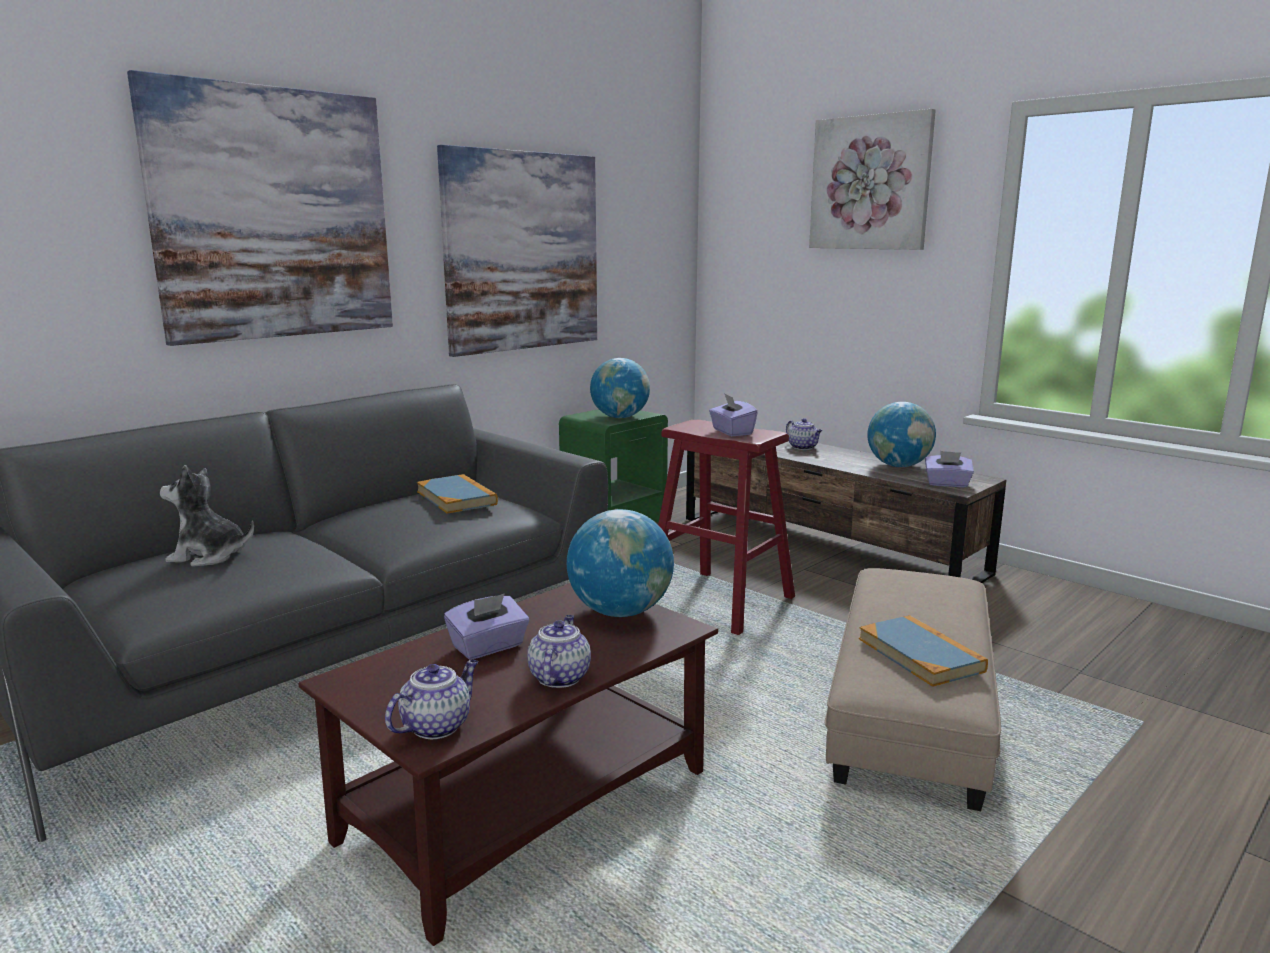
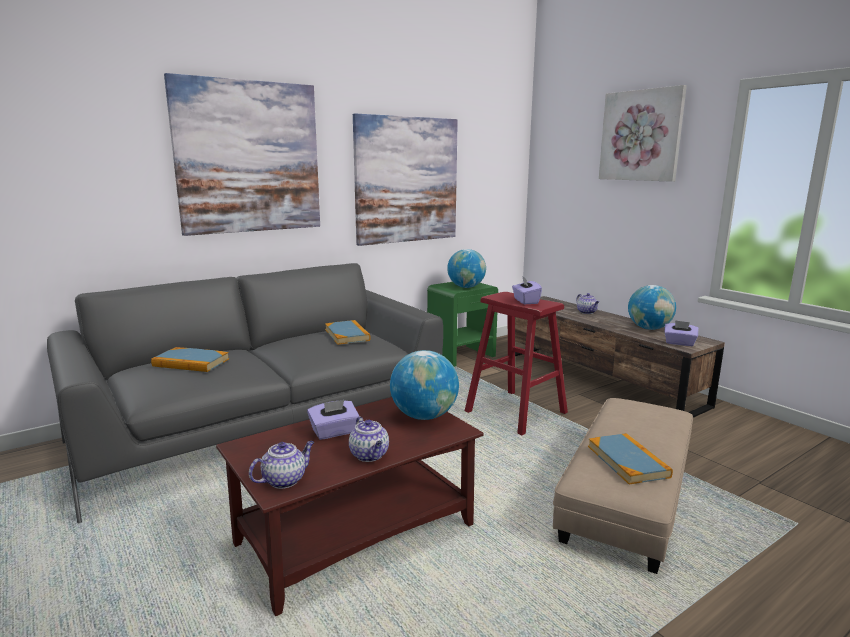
camera: 10 degrees right, 0 degrees up
(209, 556) = (191, 363): plush toy -> book
(559, 677) = (370, 455): teapot -> teapot turned 135 degrees clockwise

